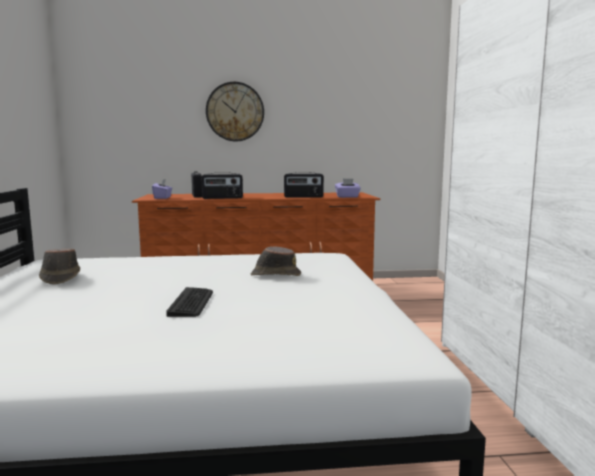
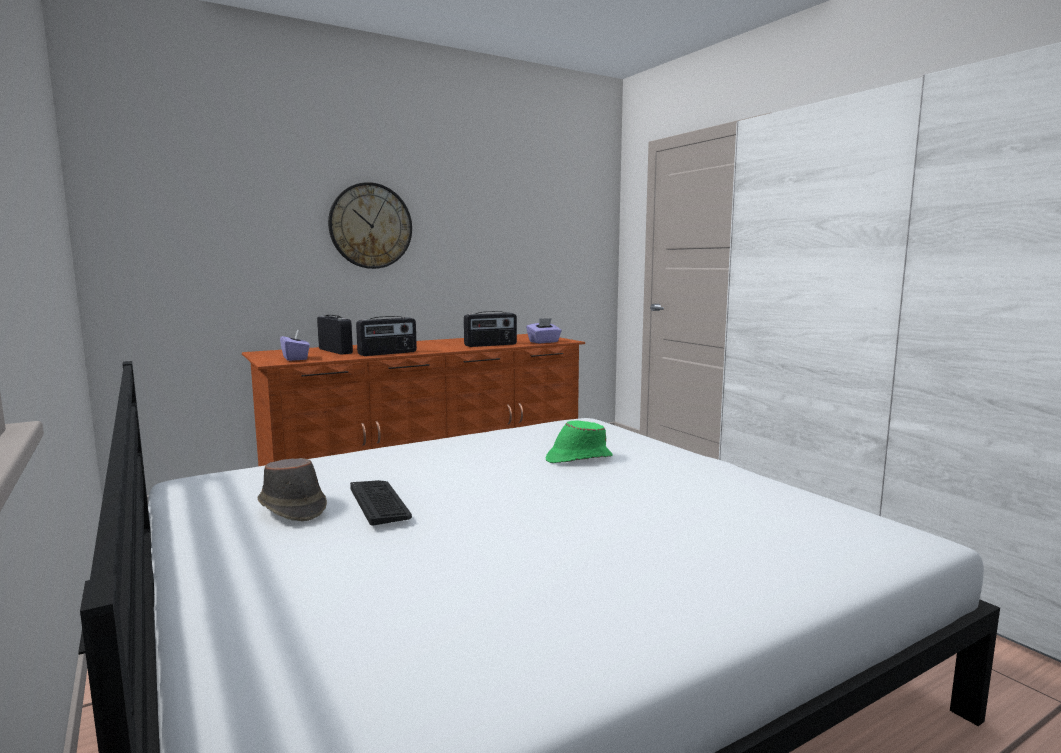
camera: 25 degrees left, 0 degrees up
(191, 303) = (562, 515): keyboard -> keyboard (379, 502)
(275, 275) = (578, 458): brown hat -> green hat

